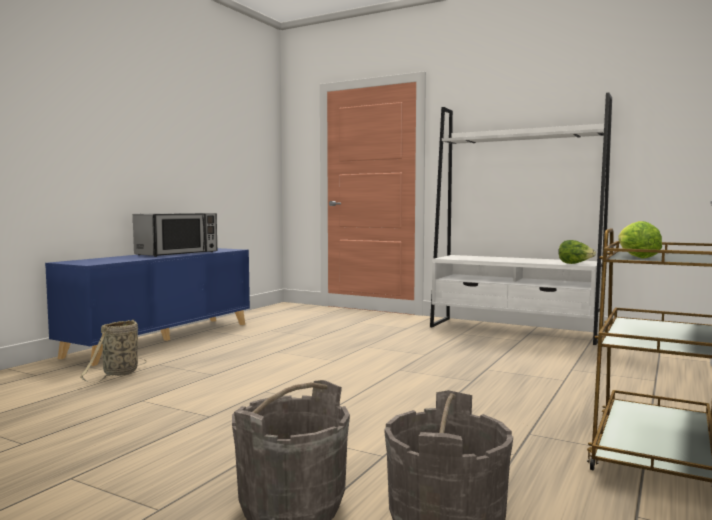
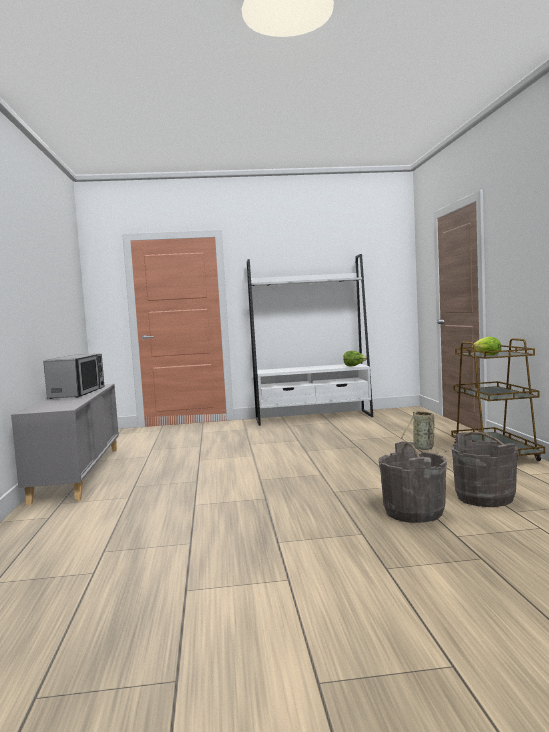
camera: 35 degrees left, 0 degrees up
(119, 374) = (122, 498): basket -> basket (424, 449)
(163, 339) = (78, 473): blue cabinet -> grey cabinet

